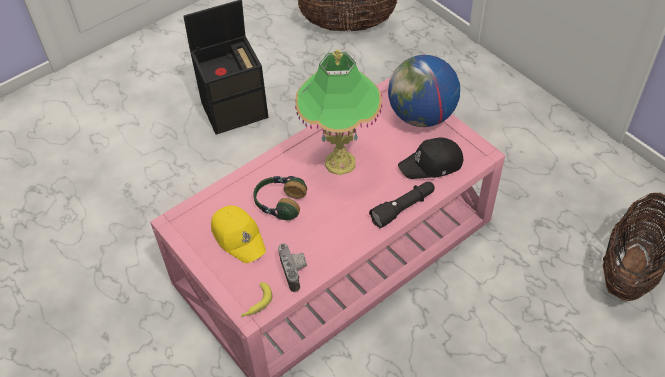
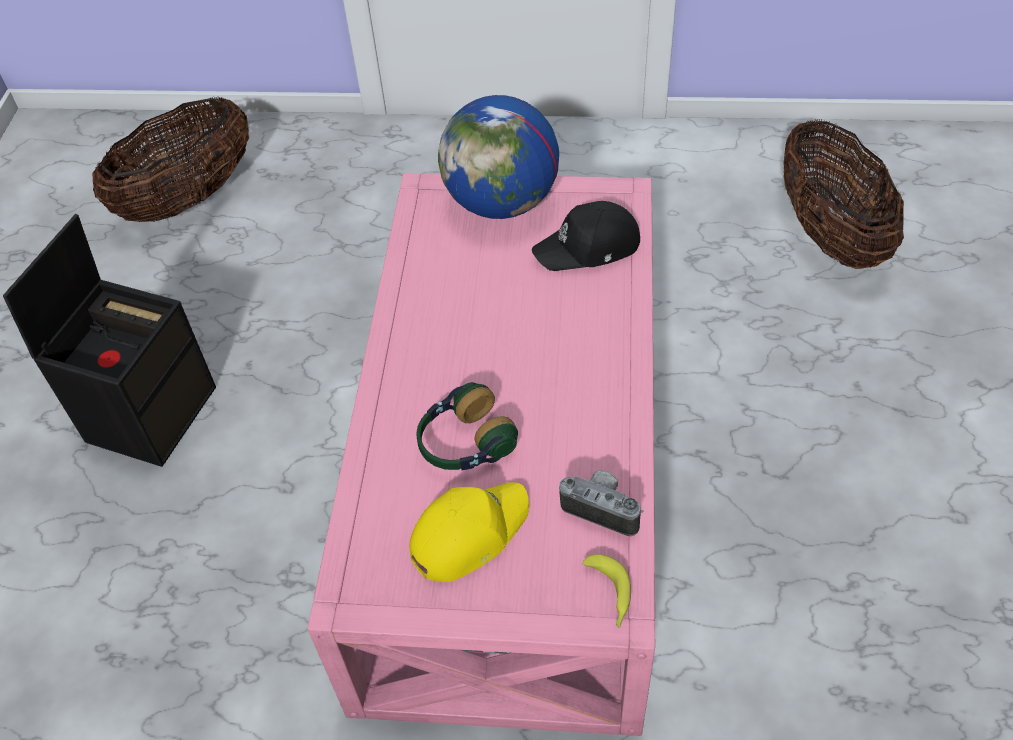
camera: 45 degrees left, 0 degrees up
(239, 237) = (468, 533): yellow cap -> yellow cap turned 45 degrees counterclockwise
(340, 163) = (475, 332): table lamp -> none
(403, 208) = (624, 322): black flashlight -> none
(432, 164) = (589, 248): black cap -> black cap turned 45 degrees clockwise

